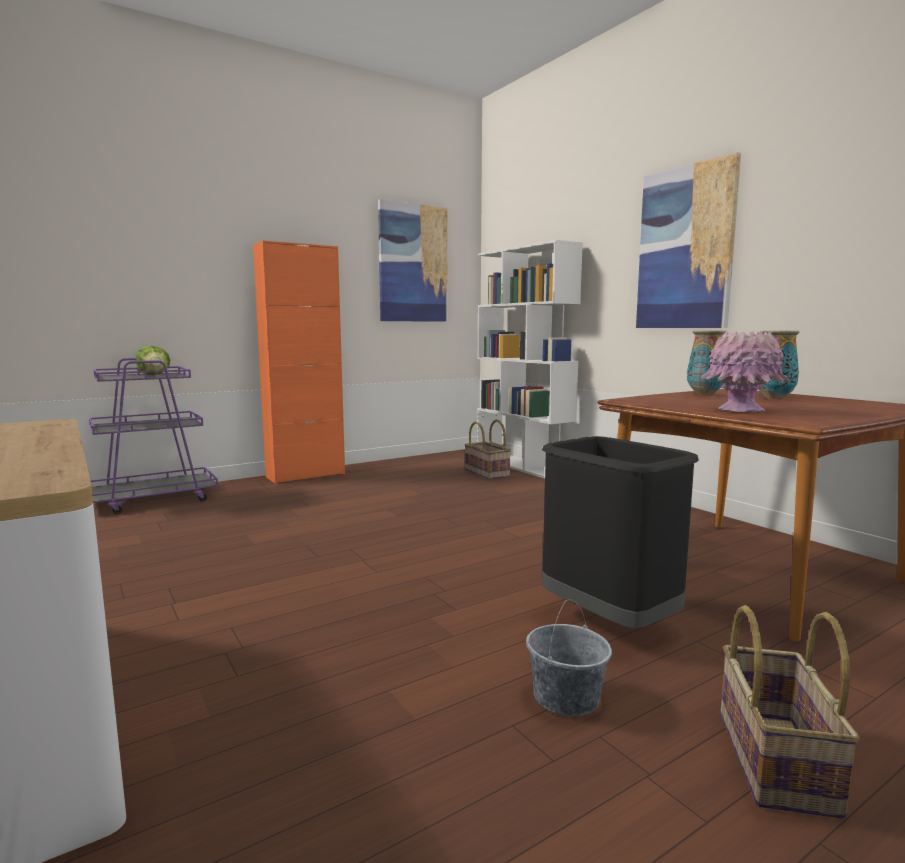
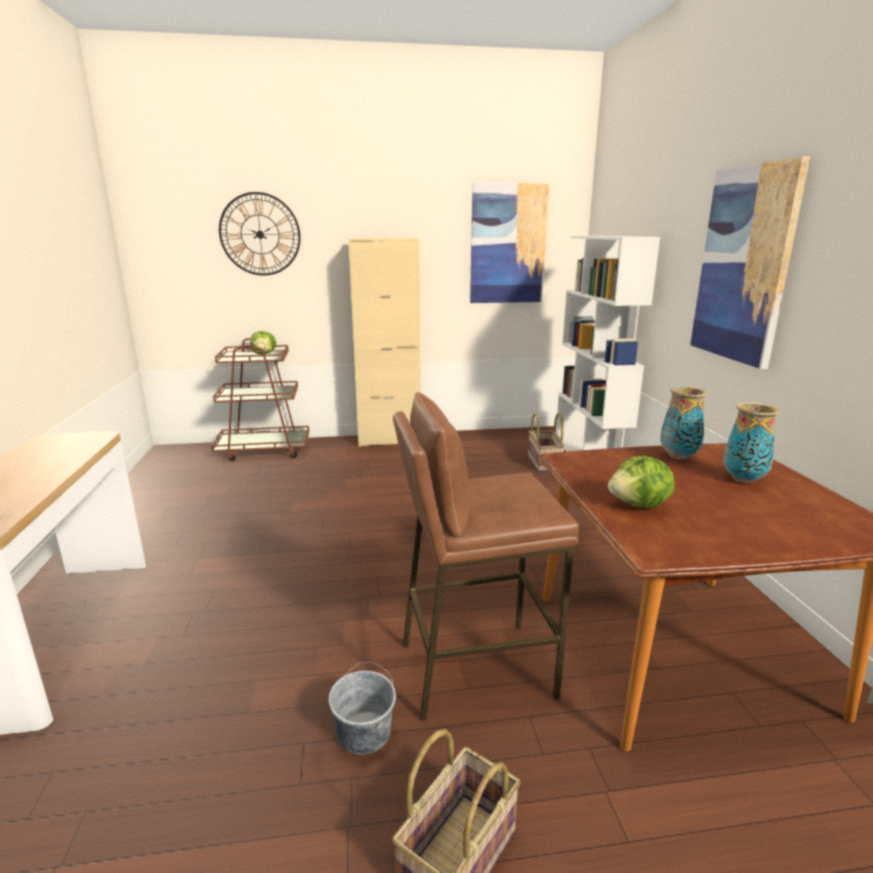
camera: 25 degrees right, 10 degrees up
(142, 232) = (260, 234): none -> wall clock
(153, 500) = (264, 450): purple cart -> brown cart
(305, 475) = (389, 440): orange cabinet -> beige cabinet
(608, 621) = (475, 668): black trash can -> brown stool
(741, 410) = (639, 505): pink vase -> lettuce

